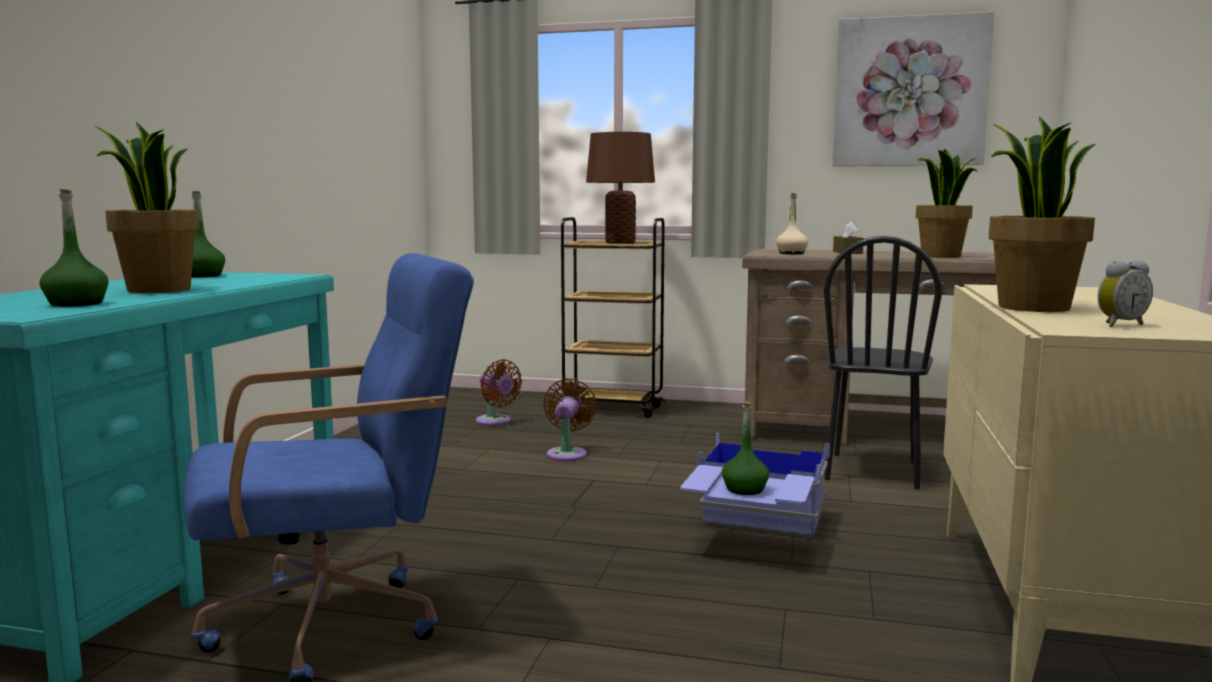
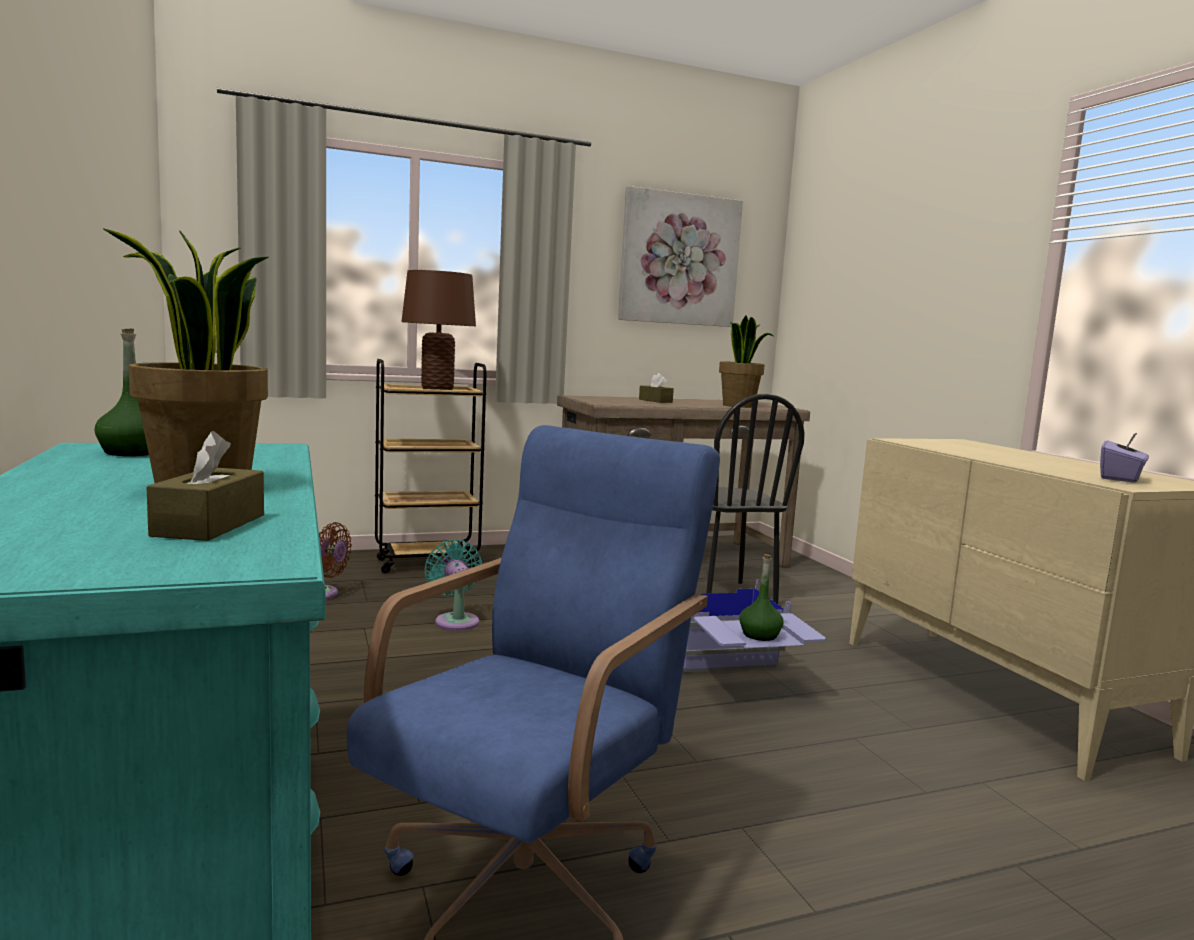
camera: 35 degrees left, 0 degrees up
(76, 303) = (209, 525): green bottle -> brown tissue box
(567, 453) = (456, 620): brown fan -> turquoise fan
(791, 253) = (619, 402): beige bottle -> none
(1032, 308) = (1015, 463): potted plant -> none
(1119, 325) = (1120, 478): alarm clock -> purple tissue box

